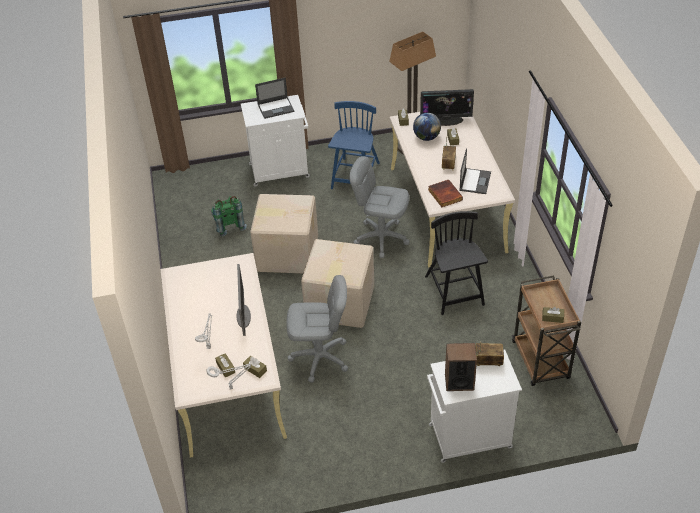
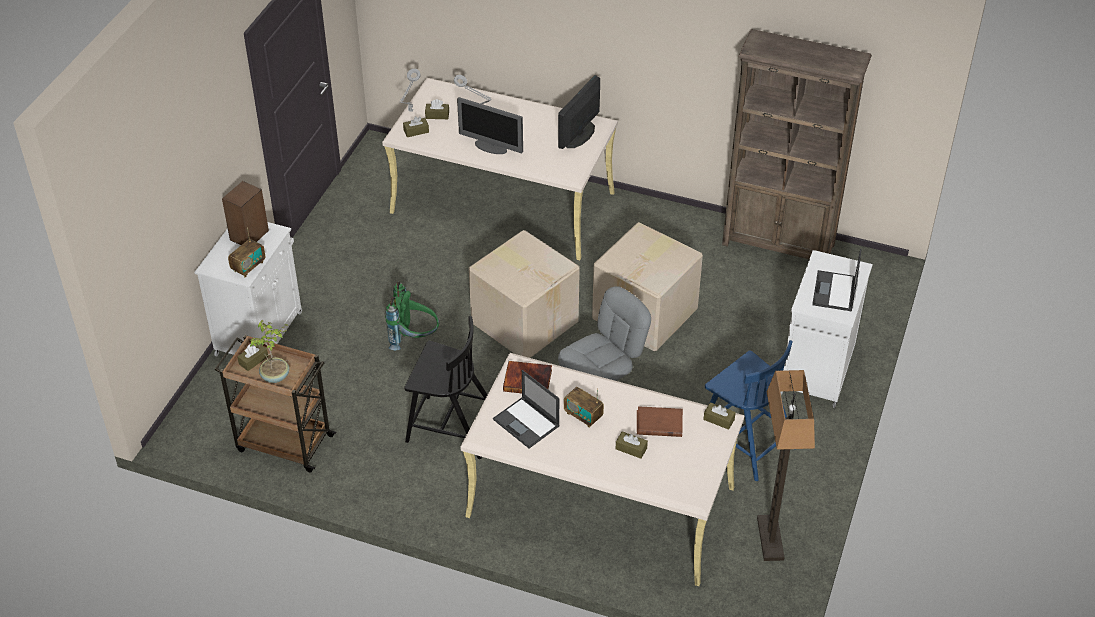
camera: 120 degrees right, 0 degrees up
(177, 223) = (779, 244): none -> brown bookcase
(228, 225) = (739, 284): green backpack -> green backpack (414, 339)
(320, 358) = (462, 274): grey office chair -> none
(426, 137) = (659, 424): globe -> brown book
(446, 120) = (682, 466): monitor -> monitor (579, 135)
(553, 299) = (276, 377): none -> potted plant

